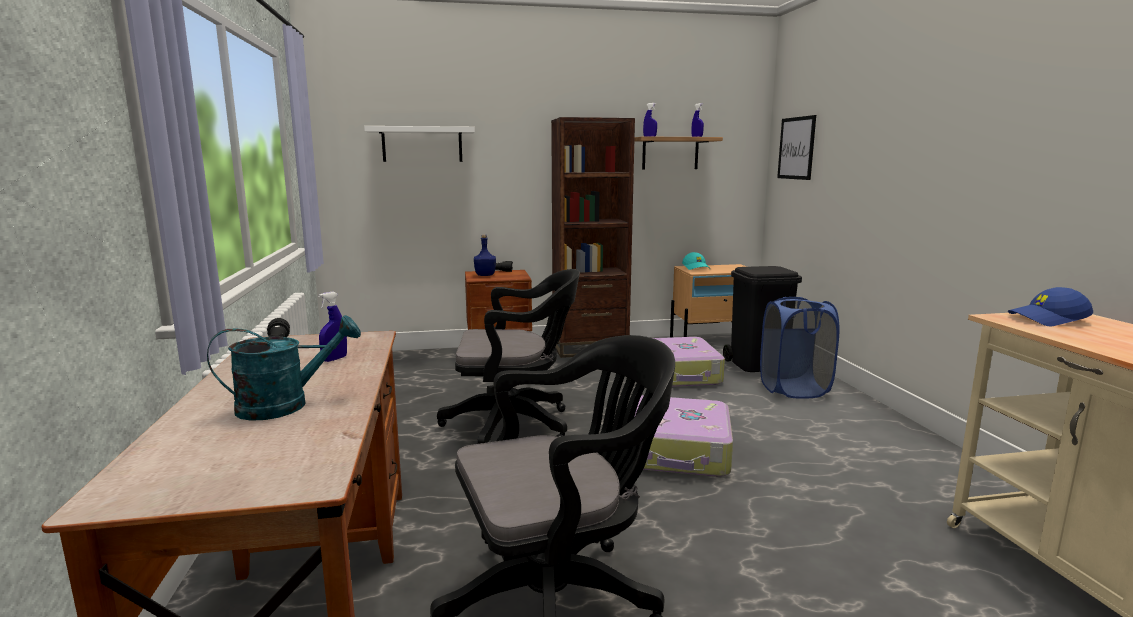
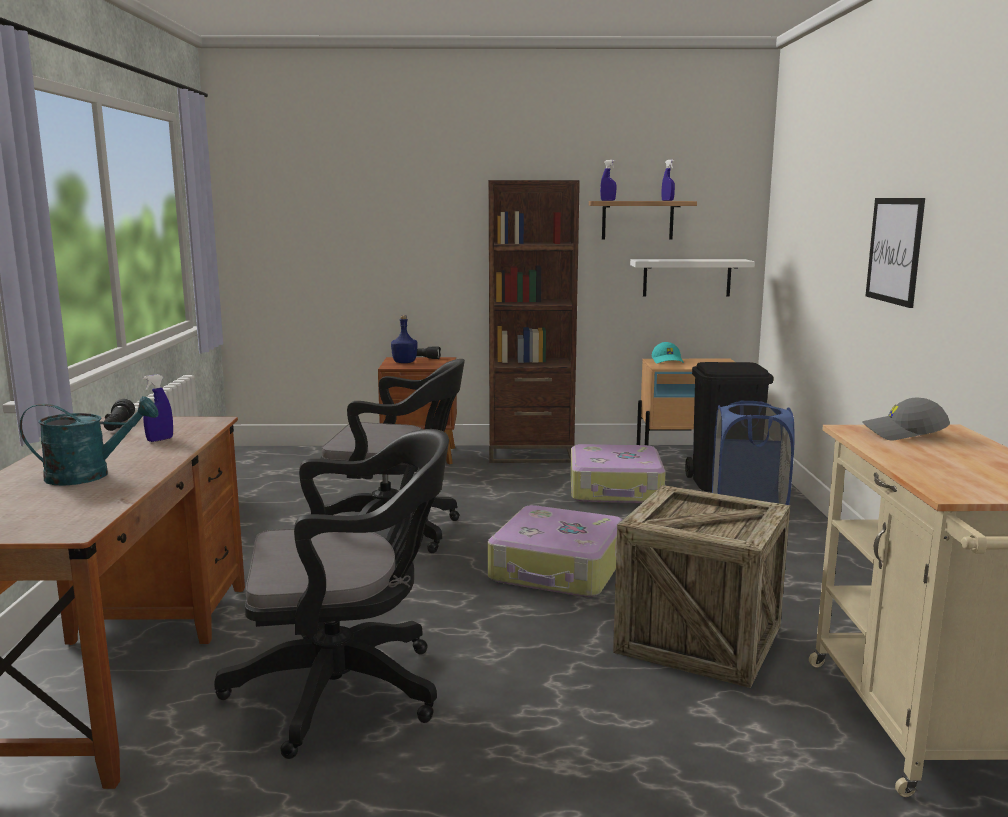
camera: 10 degrees right, 0 degrees up
(422, 144) = (340, 210): white shelf -> white shelf (687, 277)
(796, 148) = (788, 215): picture -> picture (894, 250)
(840, 509) = (699, 639): none -> crate
(1048, 320) = (903, 434): blue cap -> grey cap

